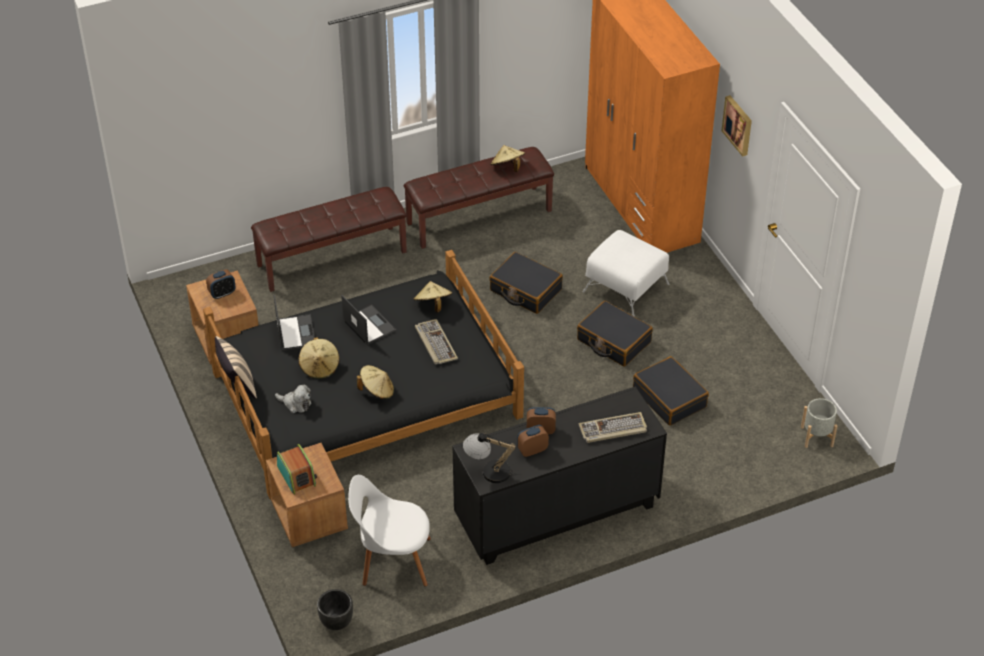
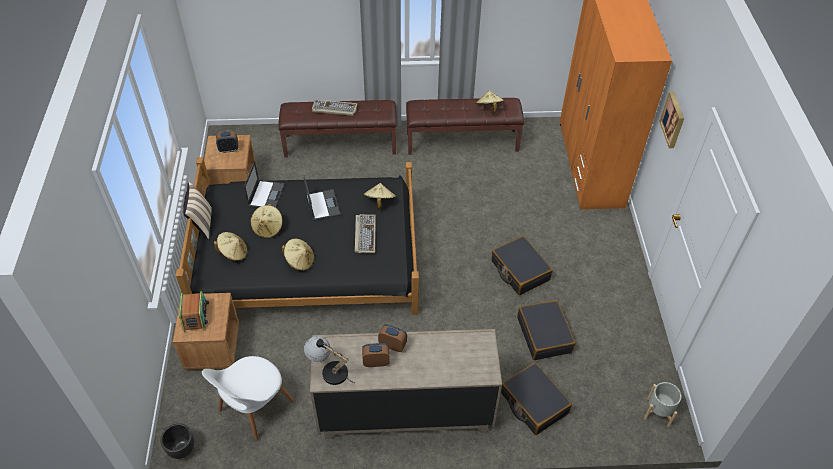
camera: 20 degrees right, 5 degrees up
(295, 404) = (233, 253): plush toy -> beige hat
(392, 560) = (254, 408): white chair -> white chair turned 75 degrees counterclockwise
(525, 290) = (469, 208): black suitcase -> black suitcase (533, 403)
(557, 512) = (405, 409): black dresser -> beige dresser
(612, 430) = (455, 365): keyboard -> keyboard (334, 109)
(626, 288) = (549, 229): white ottoman -> none

